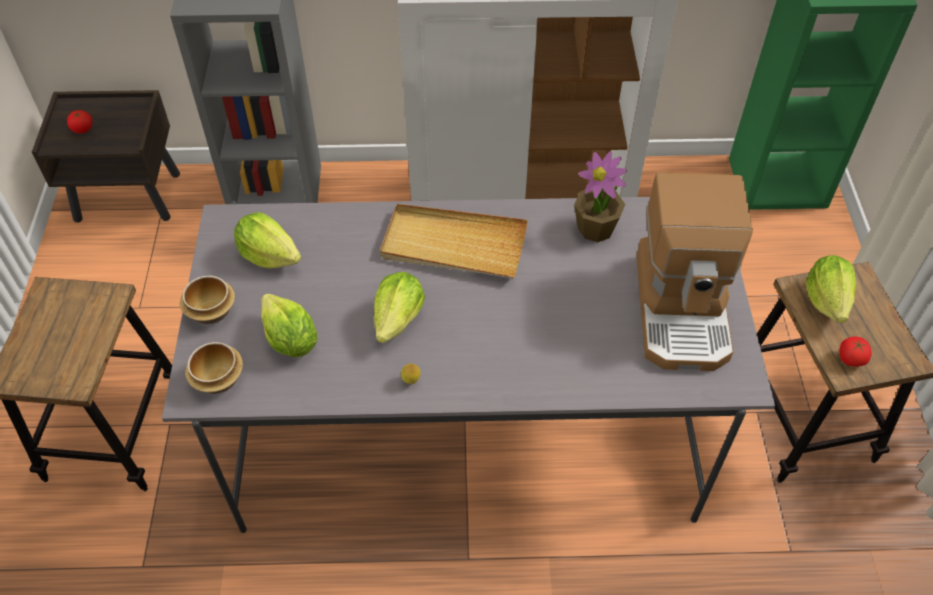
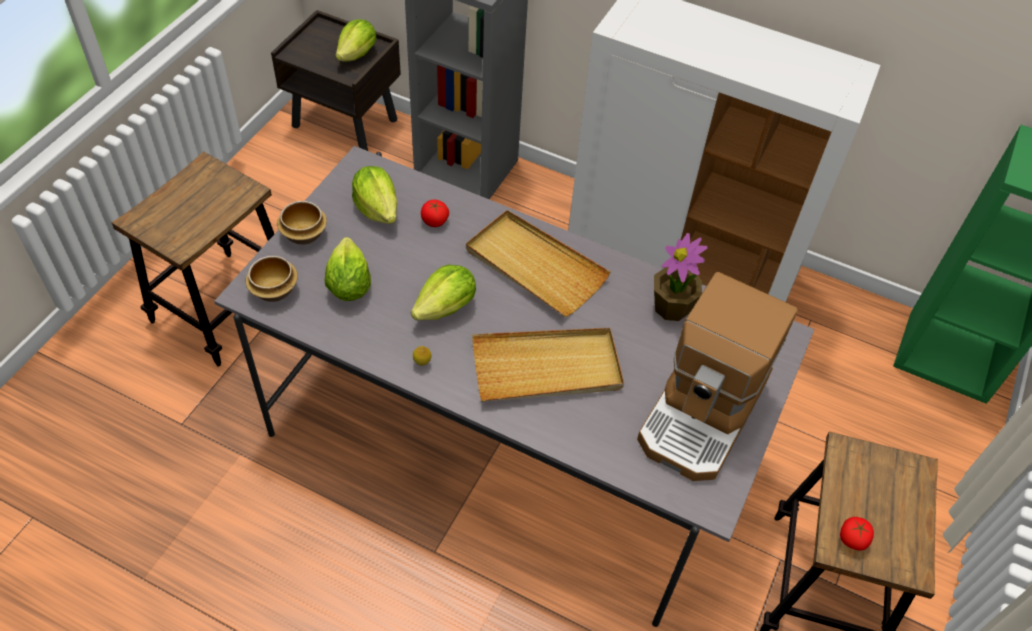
camera: 25 degrees right, 0 degrees up
(82, 129) = (321, 49): tomato -> tomato (434, 221)
(526, 332) = (547, 368): none -> beige tray
(826, 300) = (866, 474): lettuce -> lettuce (357, 54)

